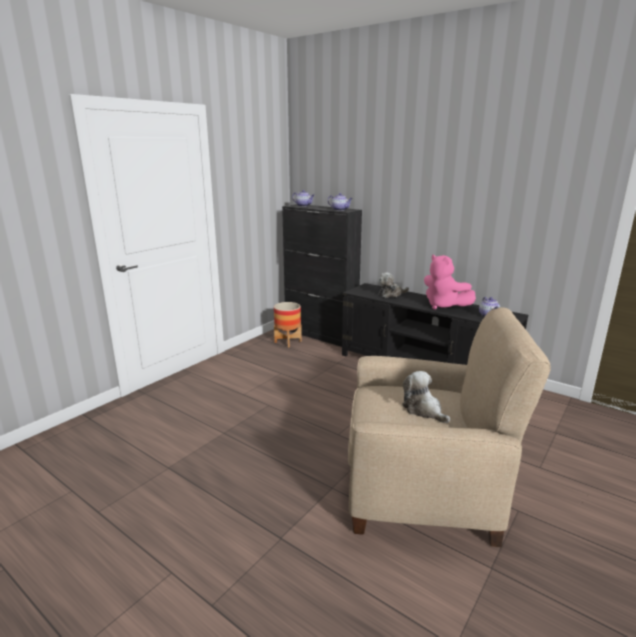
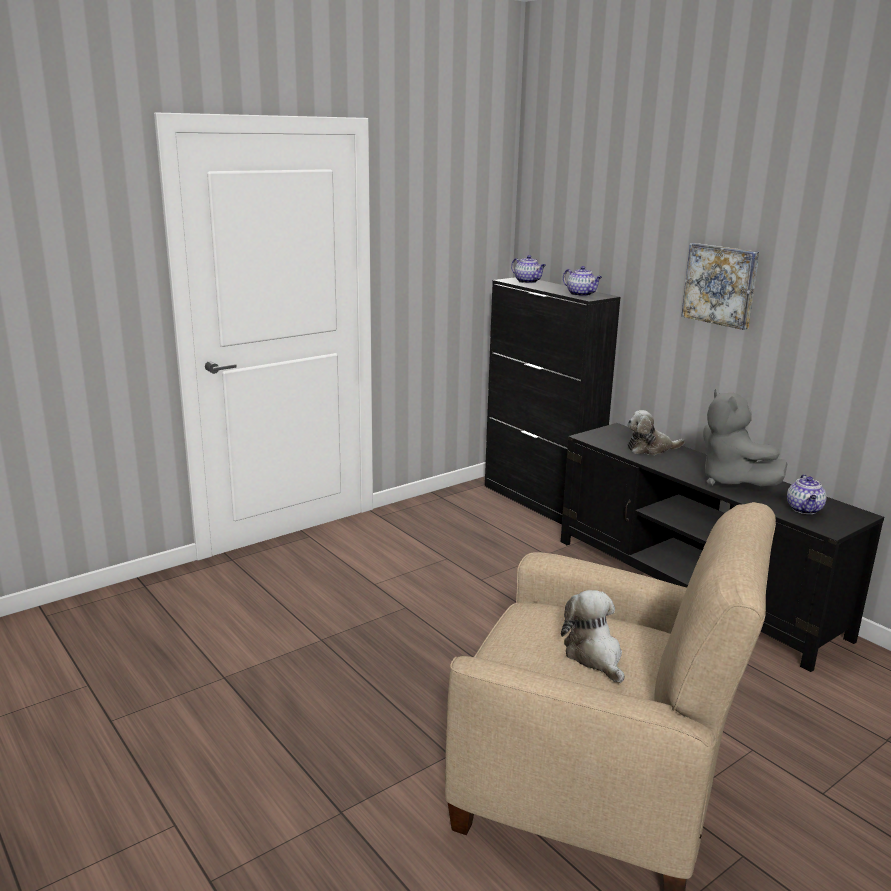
camera: 15 degrees right, 0 degrees up
(288, 342) = (480, 507): planter -> none
(423, 197) = (721, 285): none -> picture
(443, 306) = (731, 481): pink plush toy -> grey plush toy

